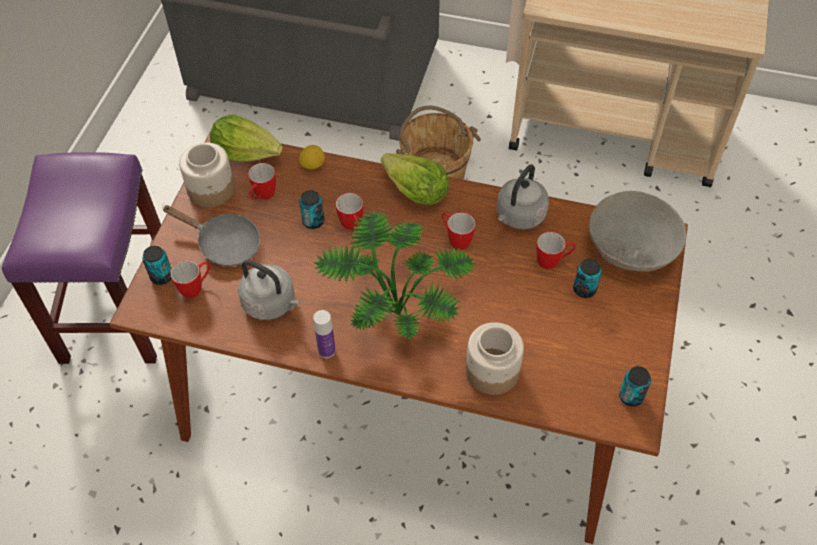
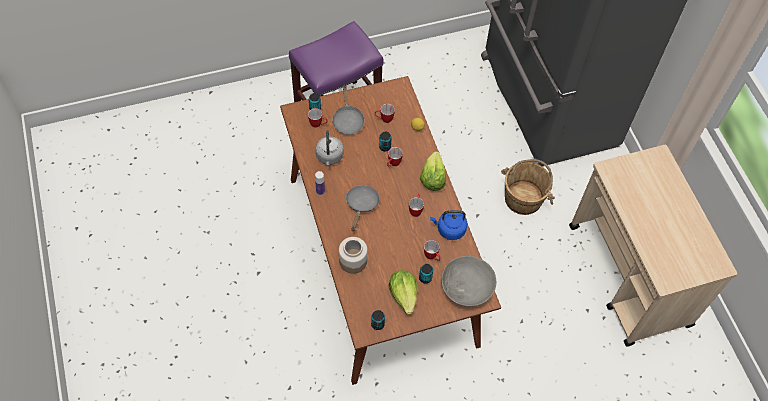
camera: 55 degrees right, 5 degrees up
(211, 190) = (373, 97): jar -> none
(247, 152) = (404, 97): lettuce -> lettuce (404, 295)
(396, 306) = (361, 205): potted plant -> grey frying pan
(519, 216) = (449, 229): grey kettle -> blue kettle

